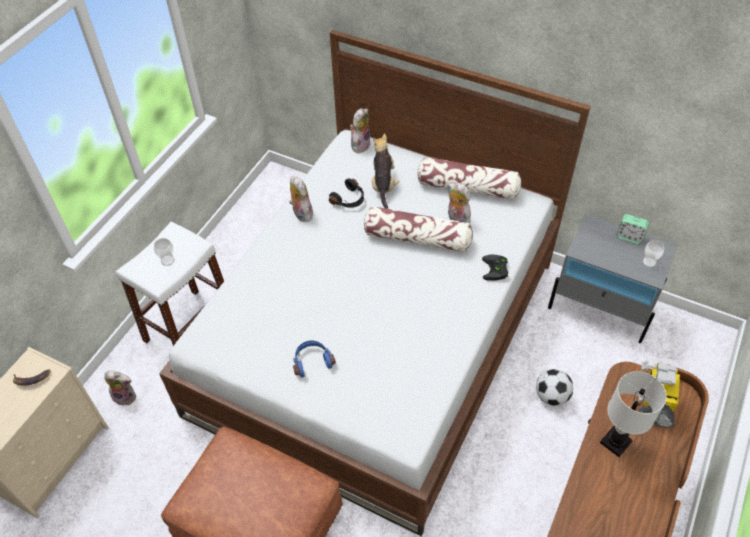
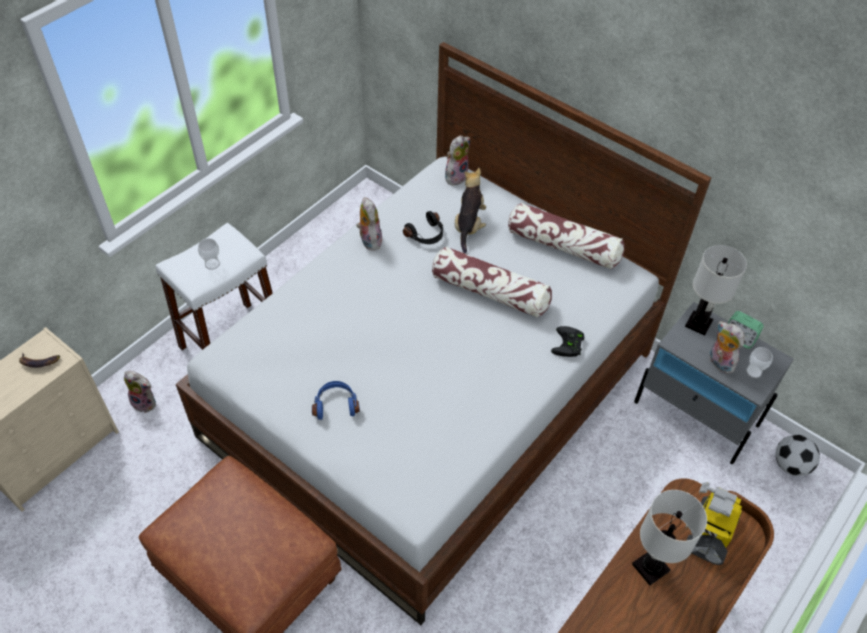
camera: 10 degrees right, 0 degrees up
(456, 219) = (540, 279): plush toy -> plush toy (718, 362)
(551, 396) = (611, 502): football -> football (790, 465)
(593, 231) = (698, 324): none -> white table lamp

